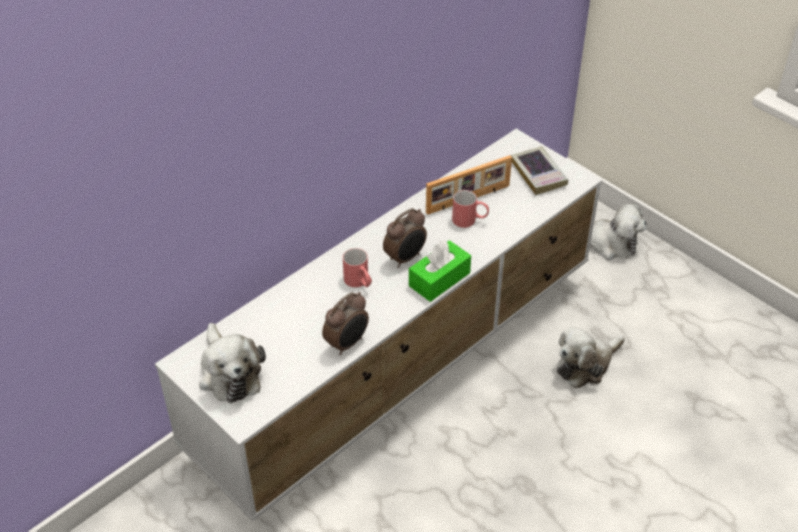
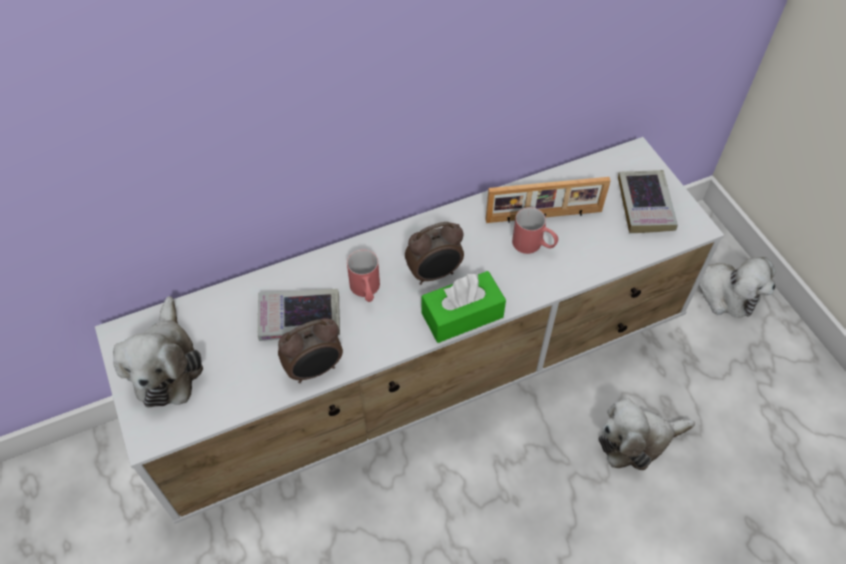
camera: 20 degrees right, 10 degrees up
(317, 314) = (299, 319): none -> book

